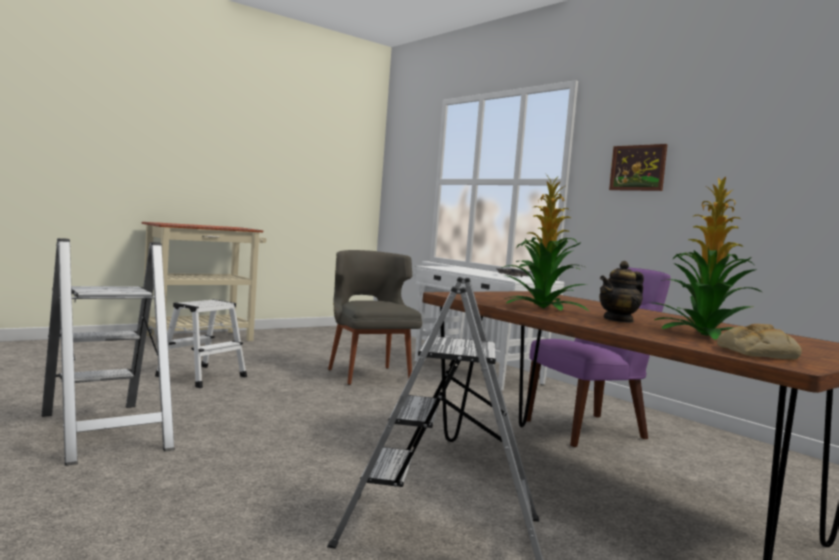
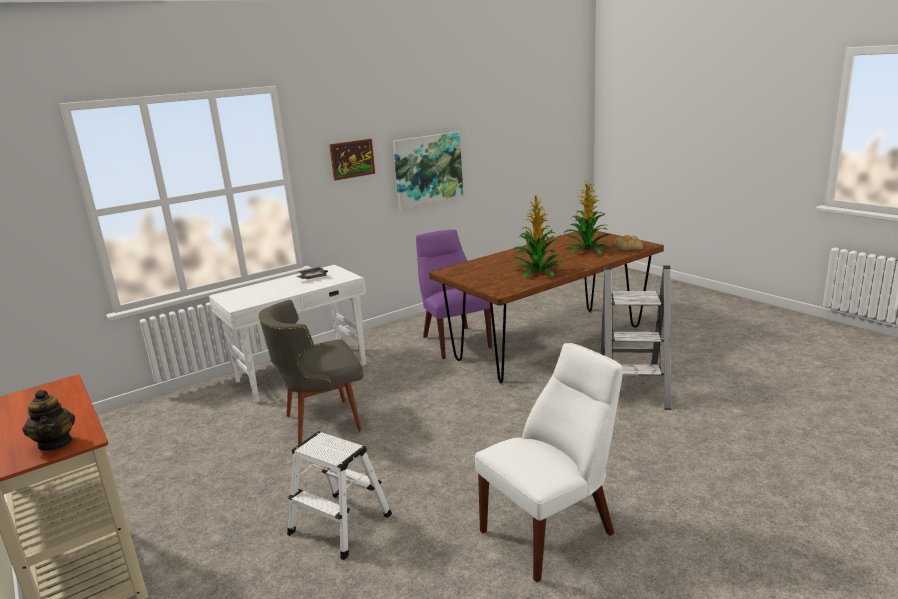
camera: 85 degrees left, 15 degrees up
(104, 432) = (552, 530): grey step ladder -> white chair
(619, 320) = (562, 260): teapot -> teapot (56, 443)
(750, 200) = (428, 169): none -> picture

